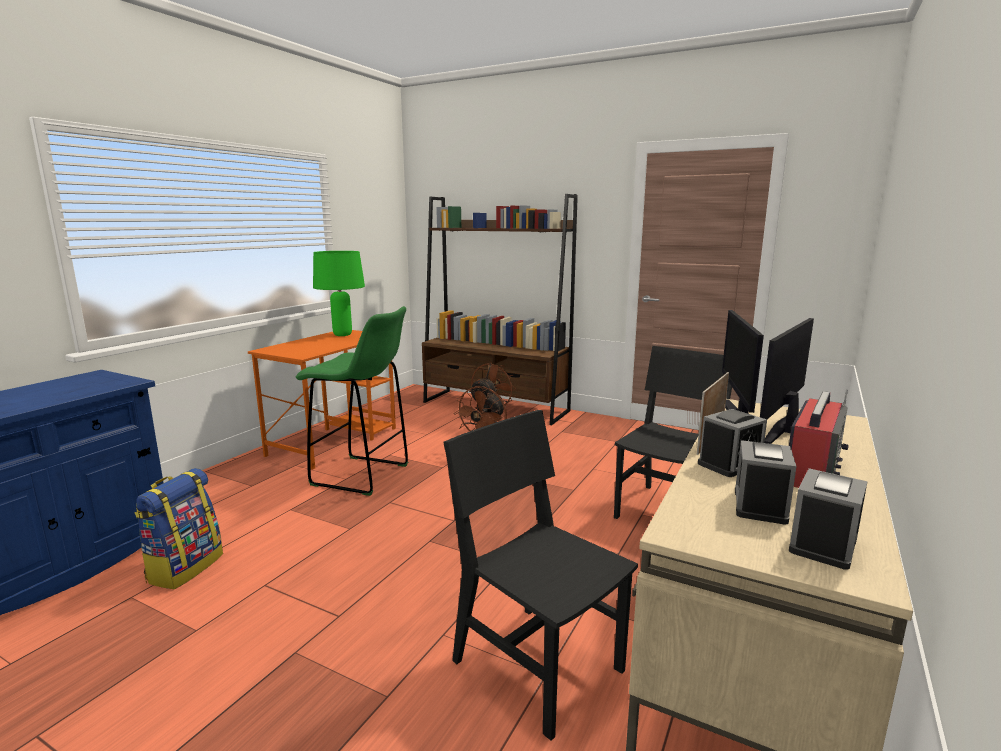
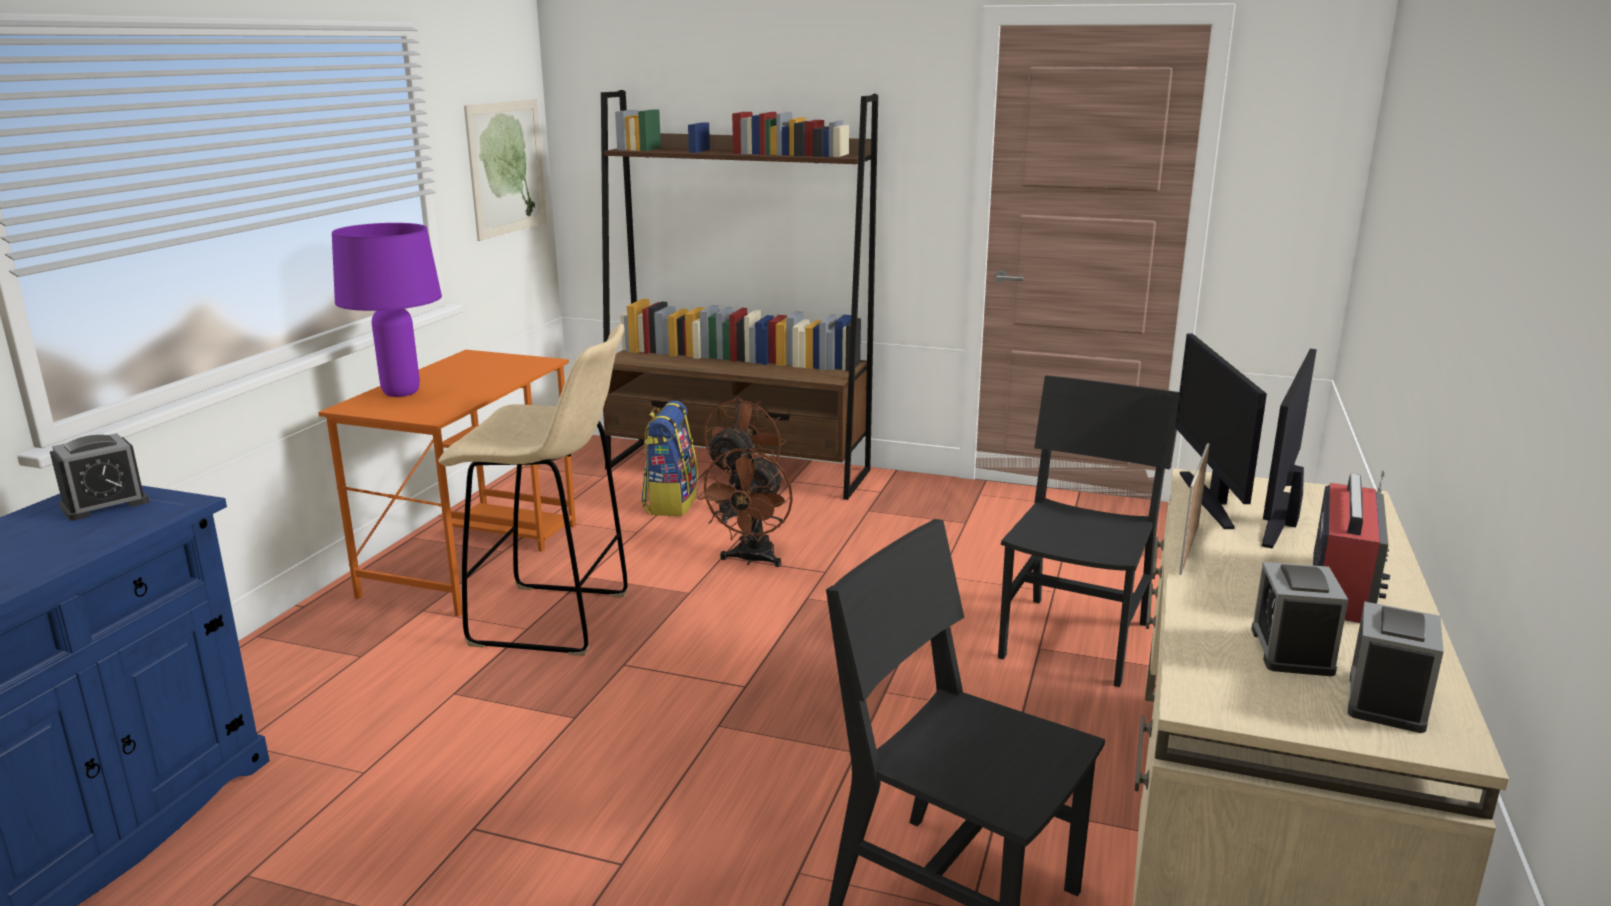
camera: 10 degrees left, 5 degrees up
(185, 568) = (317, 815): backpack -> backpack (670, 503)
(296, 345) = (401, 393): none -> purple table lamp
(342, 335) = (473, 364): green table lamp -> none
(363, 475) = (556, 620): green stool -> beige stool
(379, 237) = (506, 167): none -> picture
(730, 464) = (1230, 587): alarm clock -> alarm clock (104, 504)

